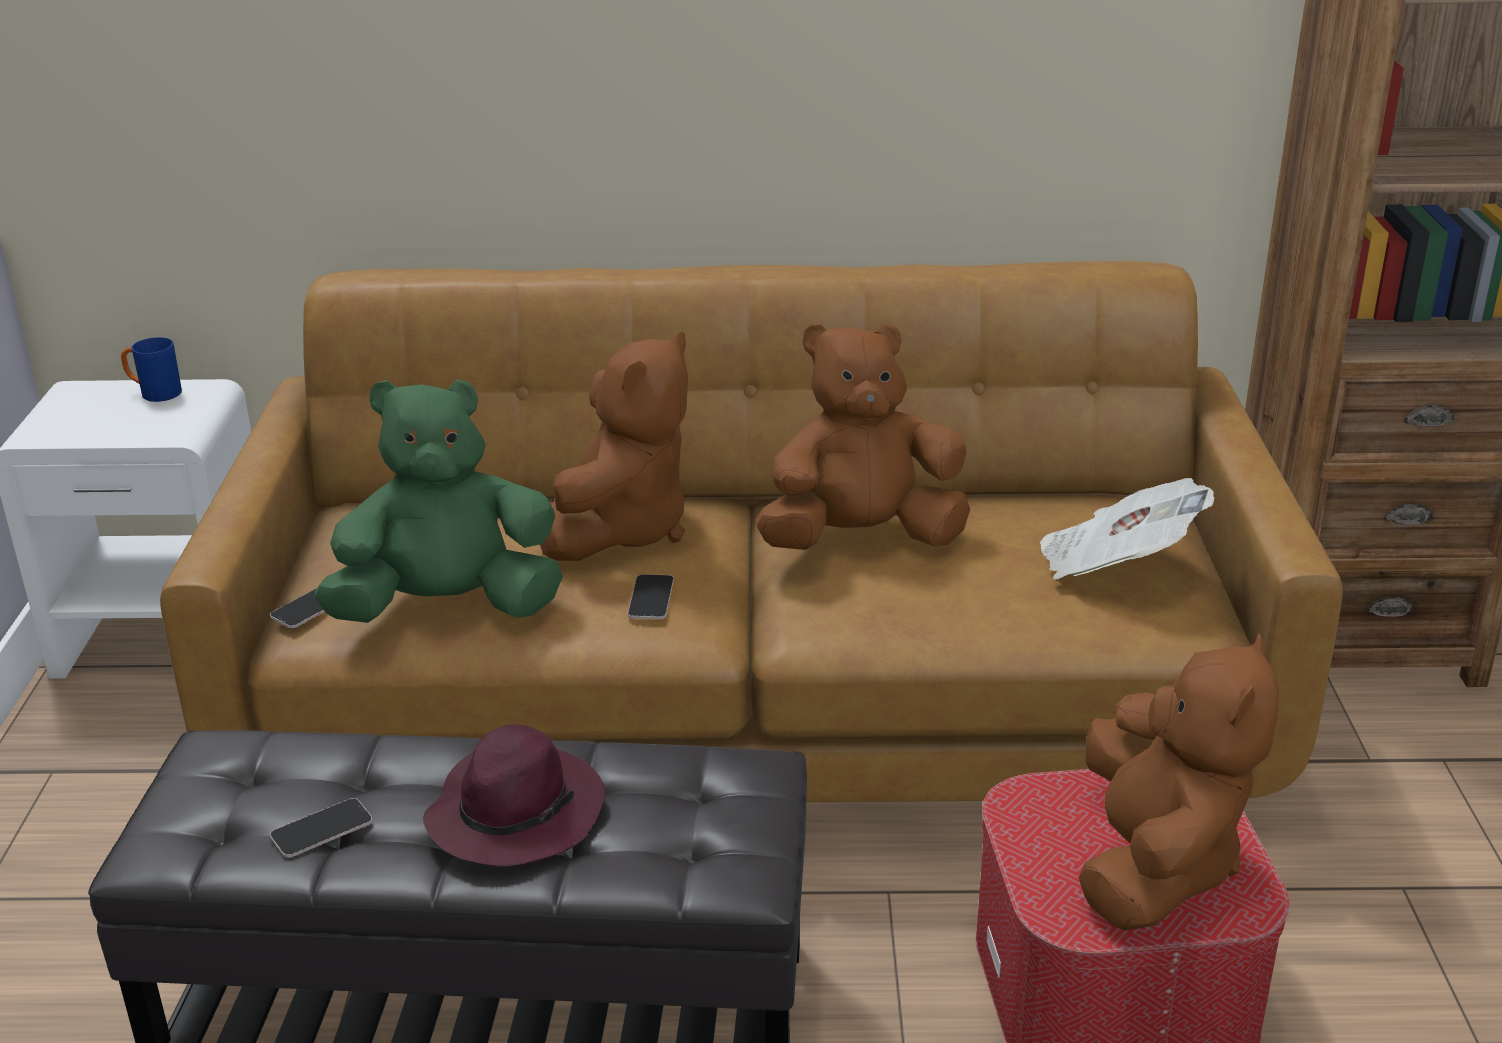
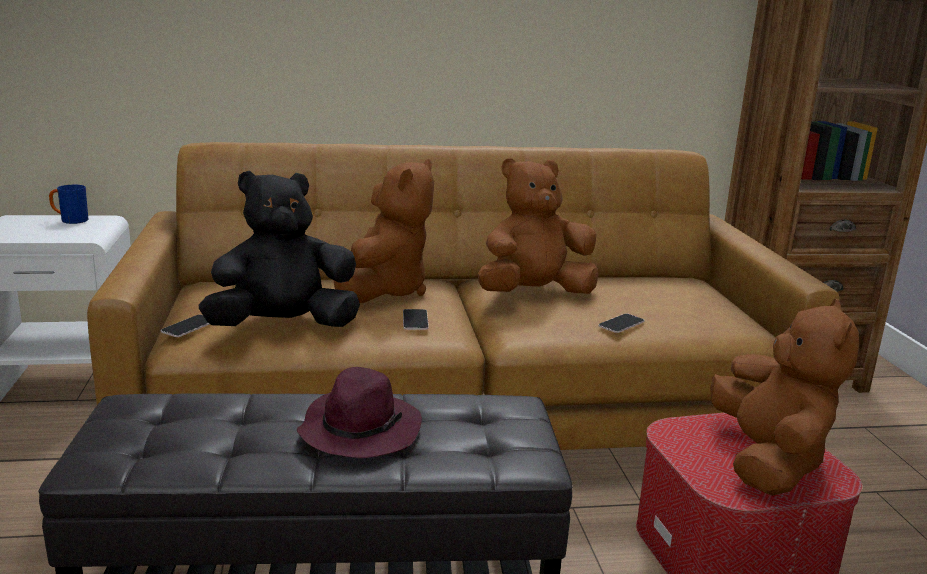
camera: 10 degrees left, 10 degrees down
(321, 829) = (219, 444): phone -> phone (621, 324)
(448, 608) = (283, 326): green plush toy -> black plush toy
(1116, 566) = (689, 304): newspaper -> none

